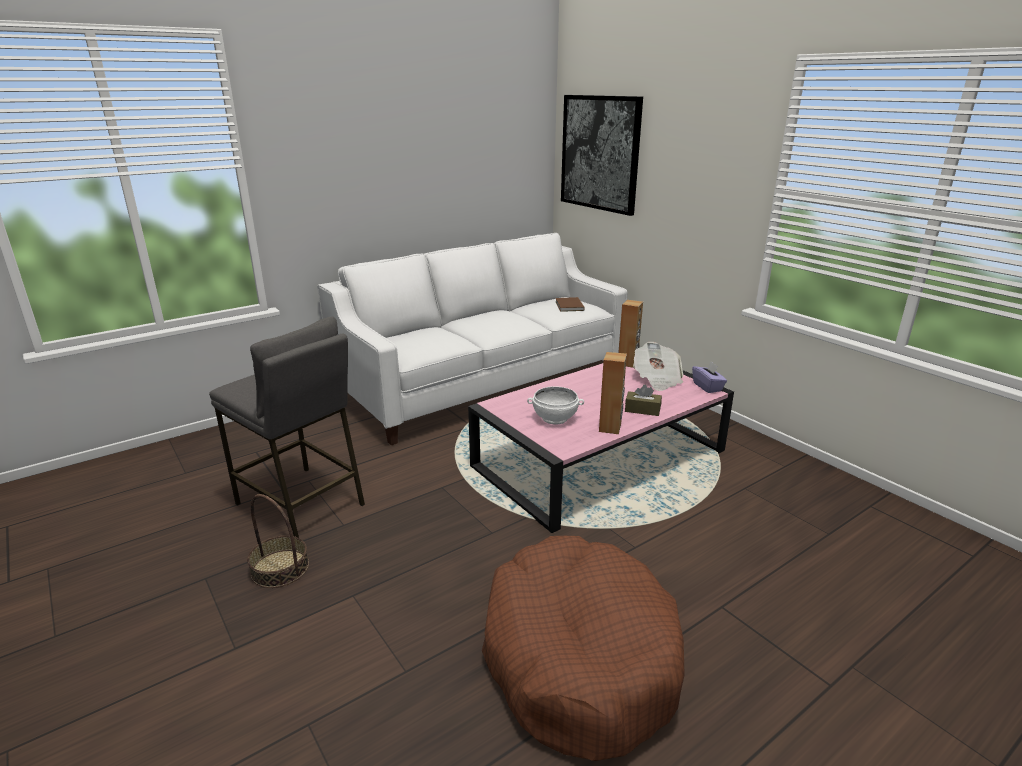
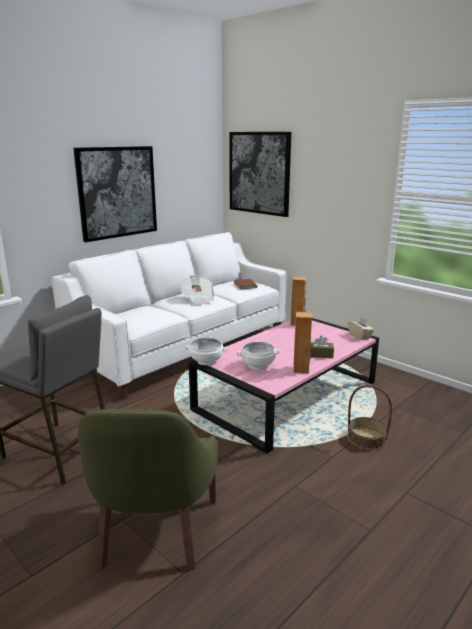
camera: 10 degrees left, 5 degrees down
(280, 568) = (54, 505): basket -> basket (366, 438)
(385, 617) = (154, 533): none -> green armchair
(406, 177) = (117, 192): none -> picture
(491, 406) = (206, 361): none -> white bowl
(578, 657) = (314, 543): brown dog bed -> none
(657, 379) = (322, 333): newspaper -> newspaper (197, 299)
(707, 387) = (360, 336): purple tissue box -> beige tissue box

